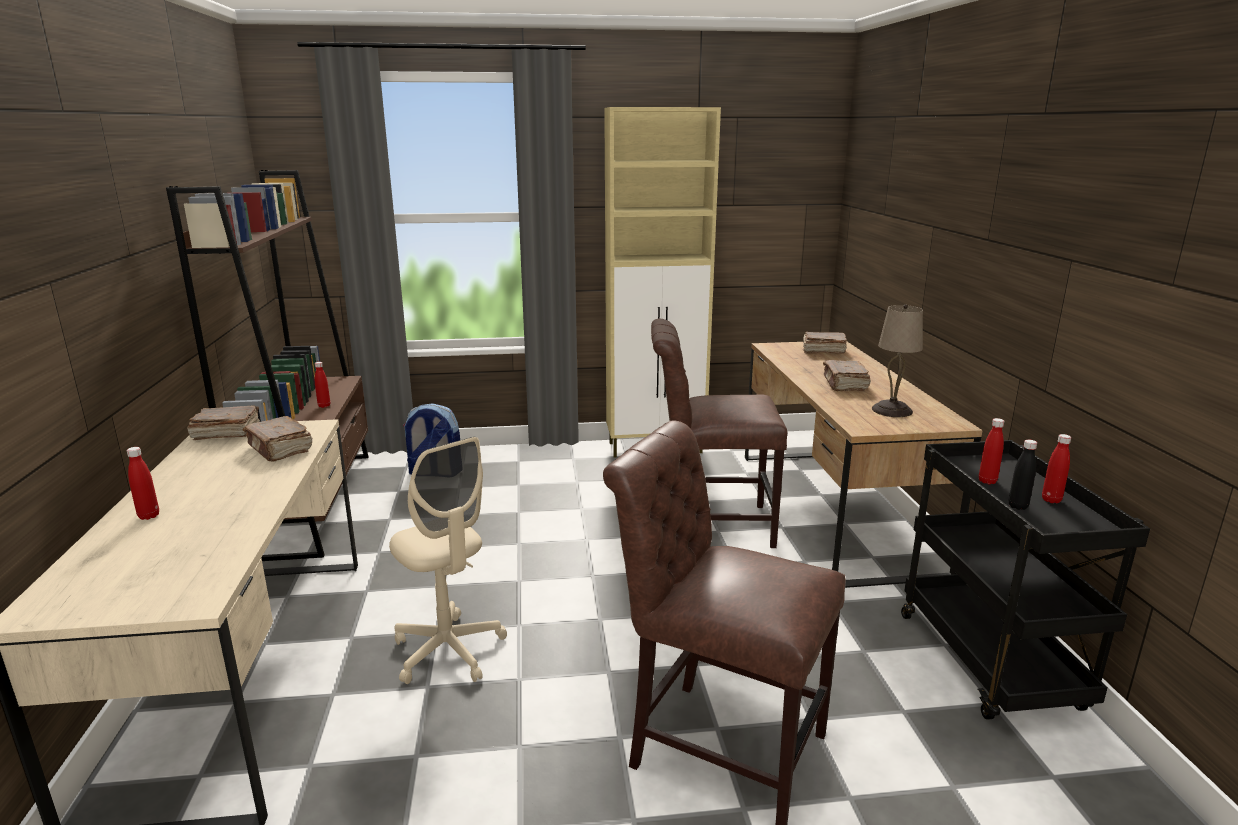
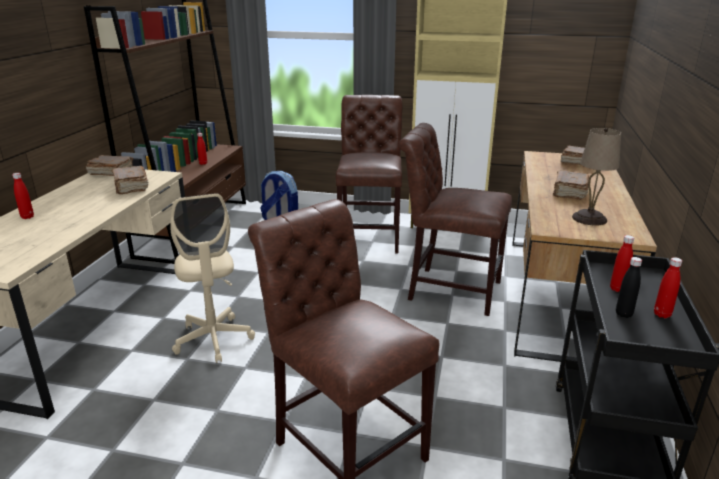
camera: 20 degrees right, 5 degrees up
(569, 475) = (370, 235): none -> brown chair

